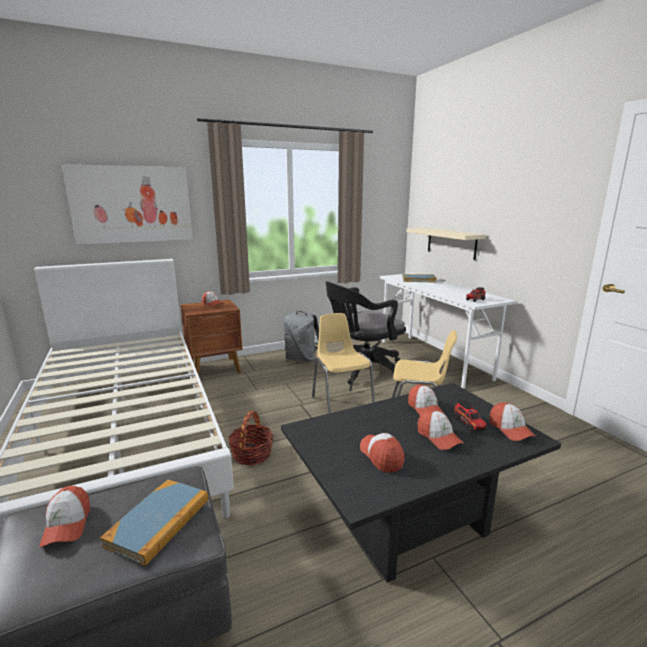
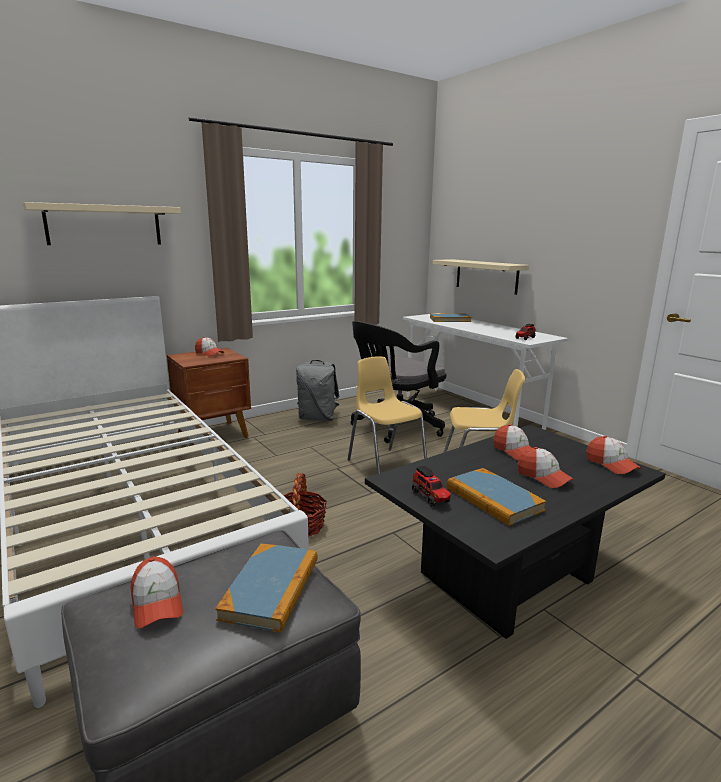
camera: 10 degrees left, 0 degrees up
(132, 204) = (104, 225): picture -> beige shelf
(381, 456) = (493, 499): cap -> book
(469, 425) = (568, 463): toy truck -> toy truck (431, 497)

